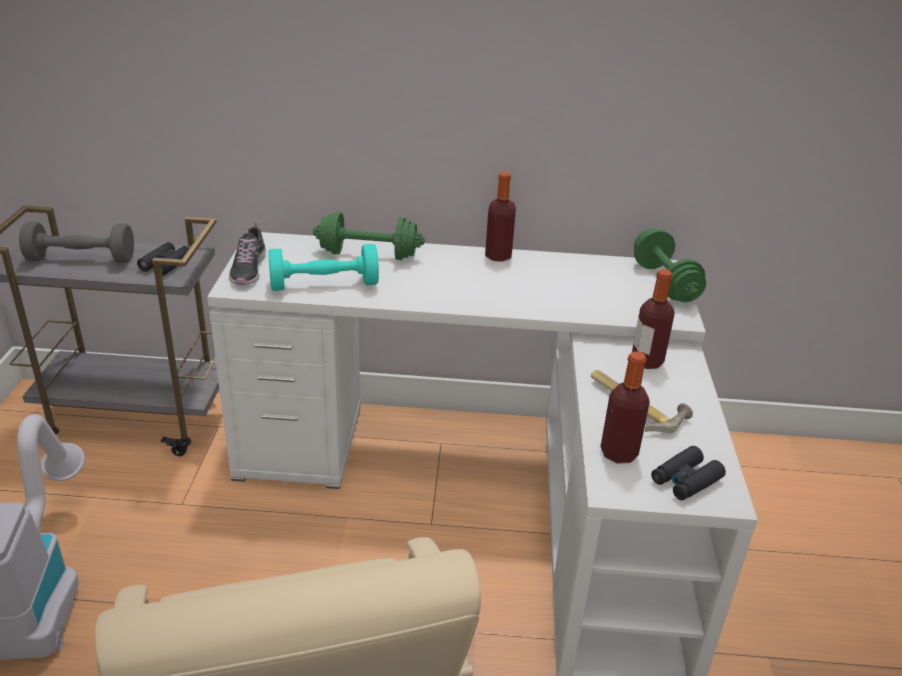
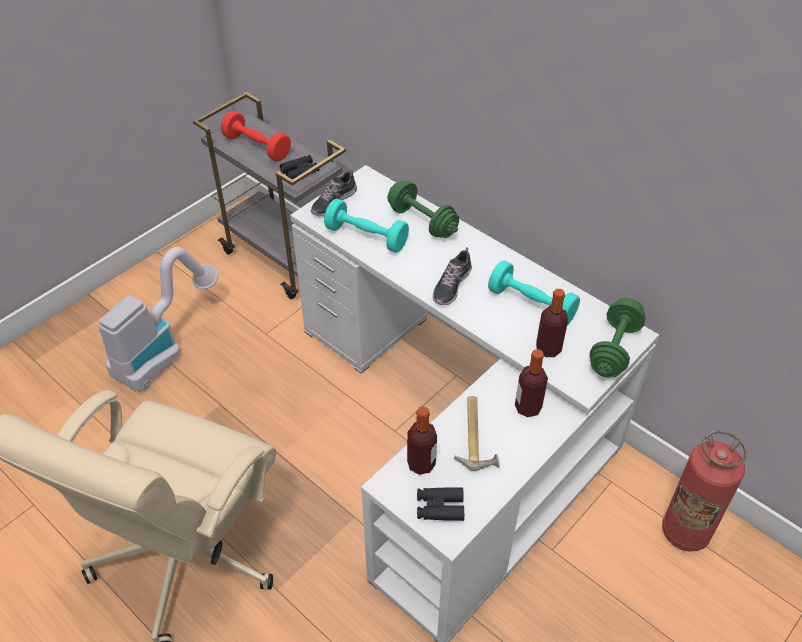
camera: 40 degrees right, 15 degrees up
(81, 259) = (257, 147): grey dumbbell -> red dumbbell
(464, 291) = (451, 285): none -> shoe
(498, 256) = (513, 263): bottle -> bottle (548, 349)
(555, 279) = (531, 305): none -> turquoise dumbbell
(762, 467) = (685, 532): none -> fire extinguisher

